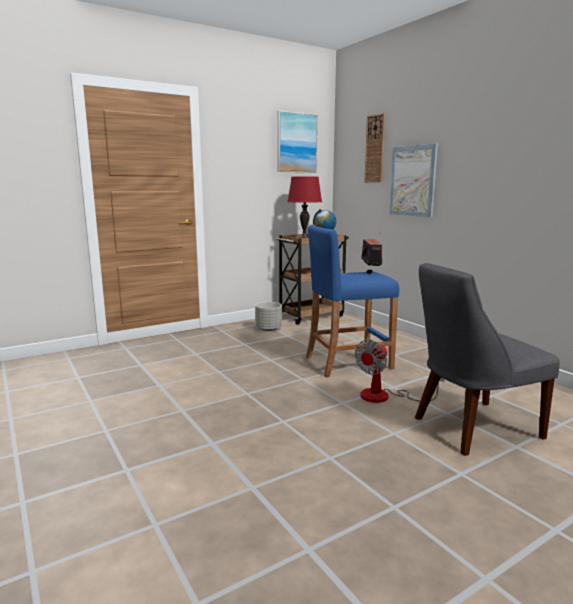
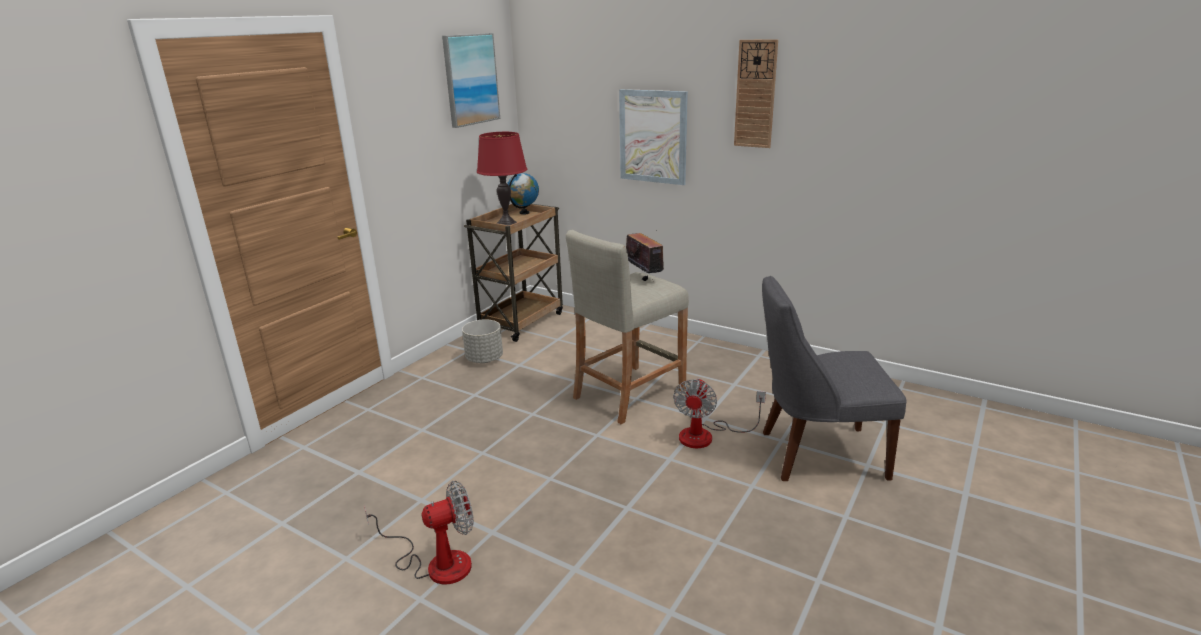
camera: 25 degrees left, 10 degrees up
(134, 416) = (436, 563): none -> fan
(348, 362) = (629, 393): blue stool -> beige stool
(375, 149) = (589, 88): wall clock -> wall clock (755, 94)
(471, 428) = (816, 454): grey chair -> grey chair turned 45 degrees clockwise

